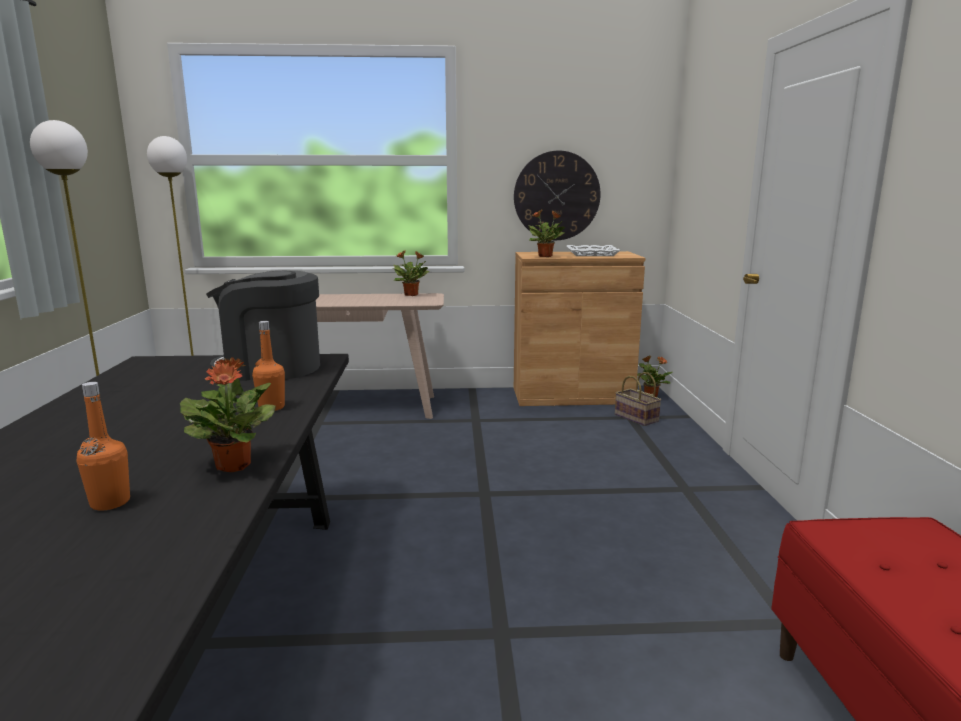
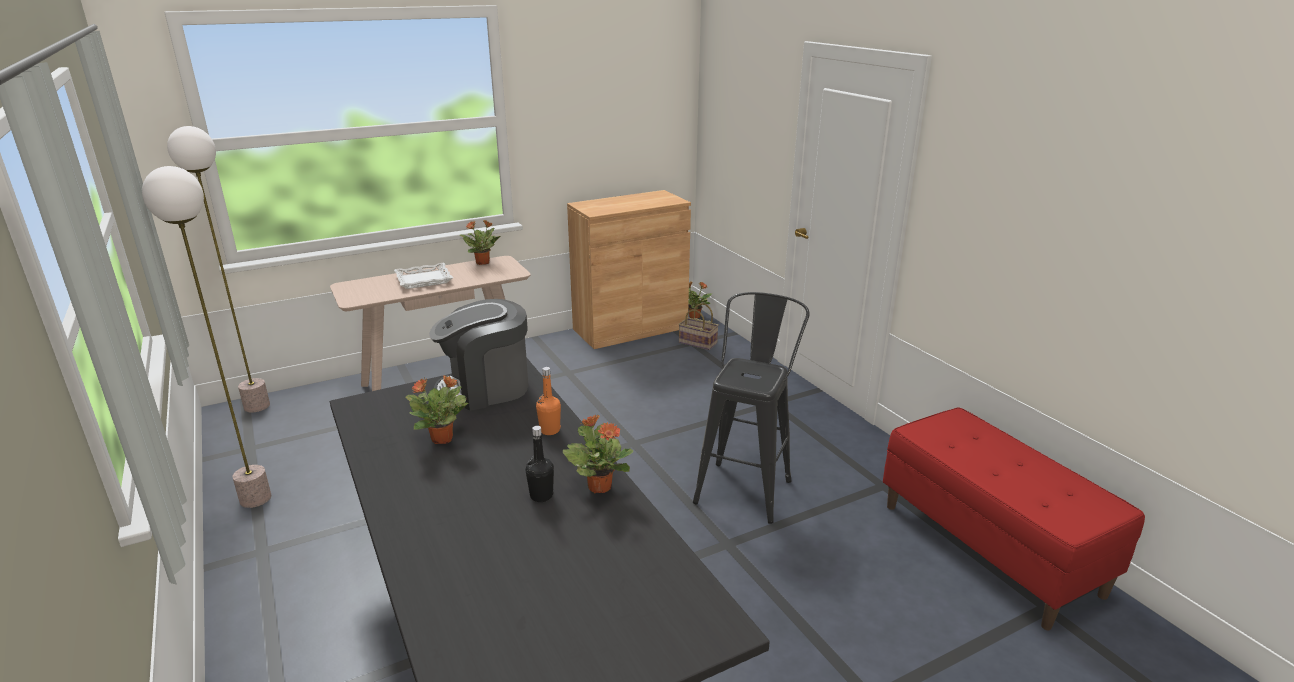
camera: 25 degrees left, 10 degrees up
(110, 502) = (563, 535): orange bottle -> none
(160, 459) = (541, 496): none -> black bottle
(546, 256) = (607, 210): potted plant -> potted plant (443, 439)
(556, 196) = (600, 146): wall clock -> none
(582, 570) = (746, 486): none -> black stool
(592, 254) = (641, 200): white tray -> white tray (424, 279)

